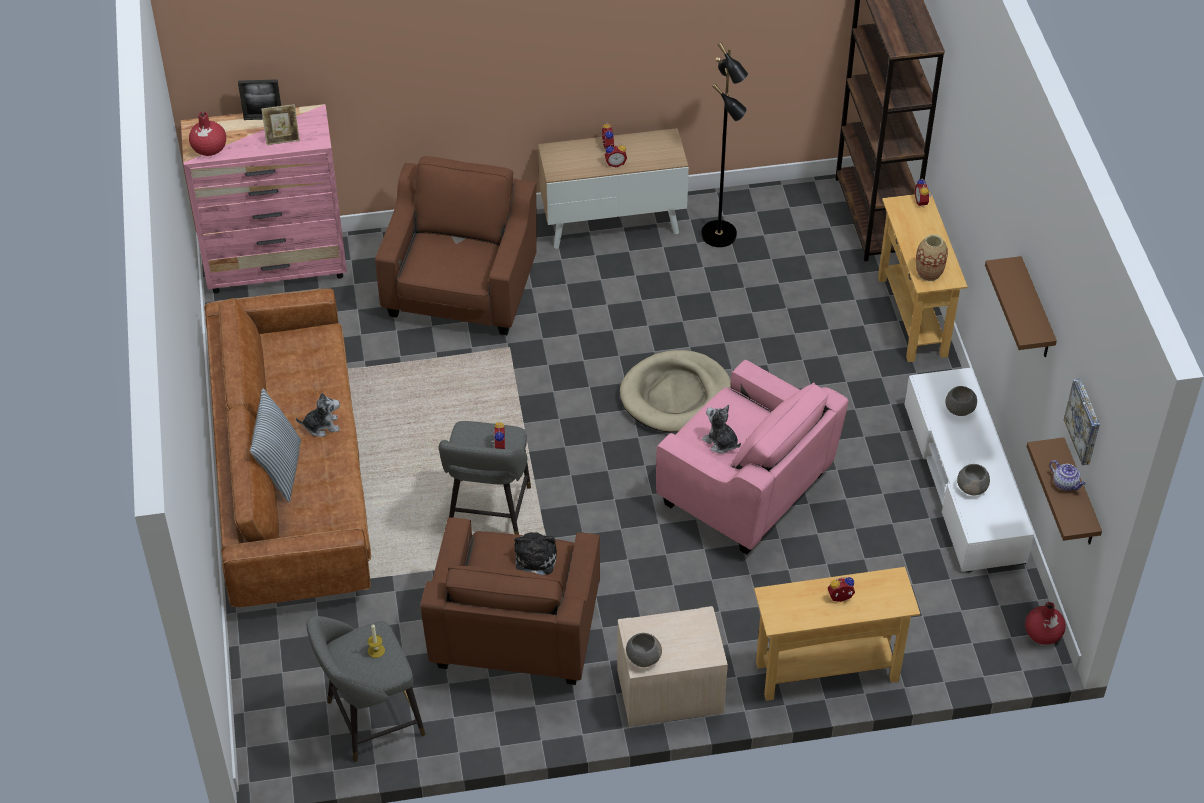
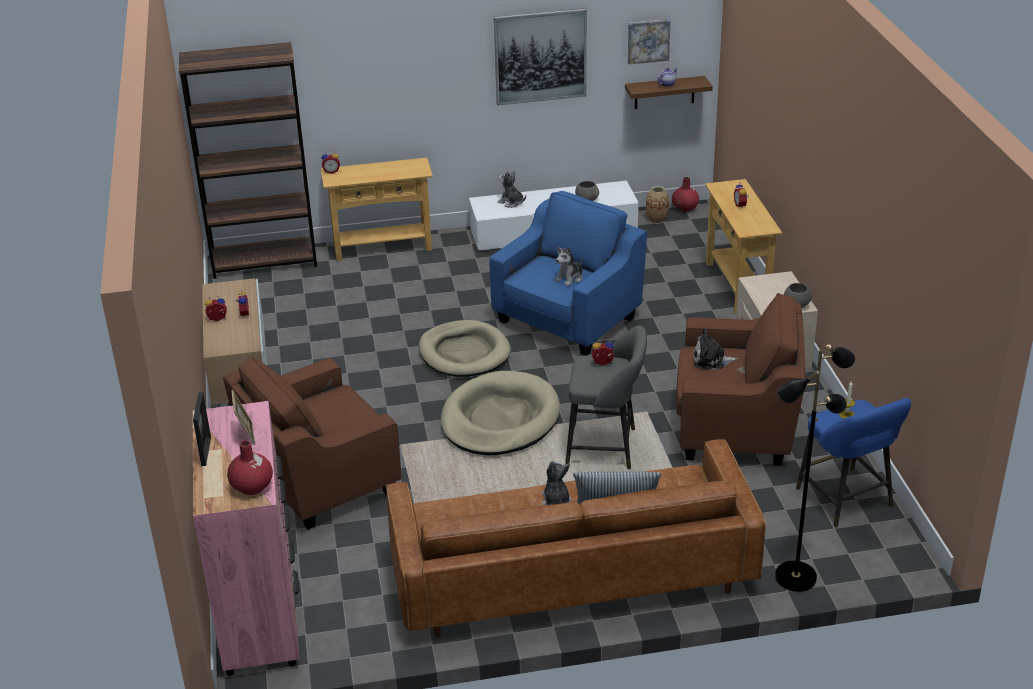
camera: 90 degrees left, 15 degrees down
(370, 720) = (847, 500): grey stool -> blue stool
(461, 291) = (320, 478): brown armchair -> brown armchair turned 45 degrees counterclockwise
(546, 426) = (500, 419): none -> beige dog bed
(720, 235) = (271, 333): black floor lamp -> black floor lamp (795, 576)
(744, 490) = (568, 319): pink armchair -> blue armchair
(929, 273) = (411, 170): vase -> vase (656, 219)
(959, 409) = (511, 202): grey bowl -> plush toy
(1035, 311) = (540, 56): brown shelf -> picture

